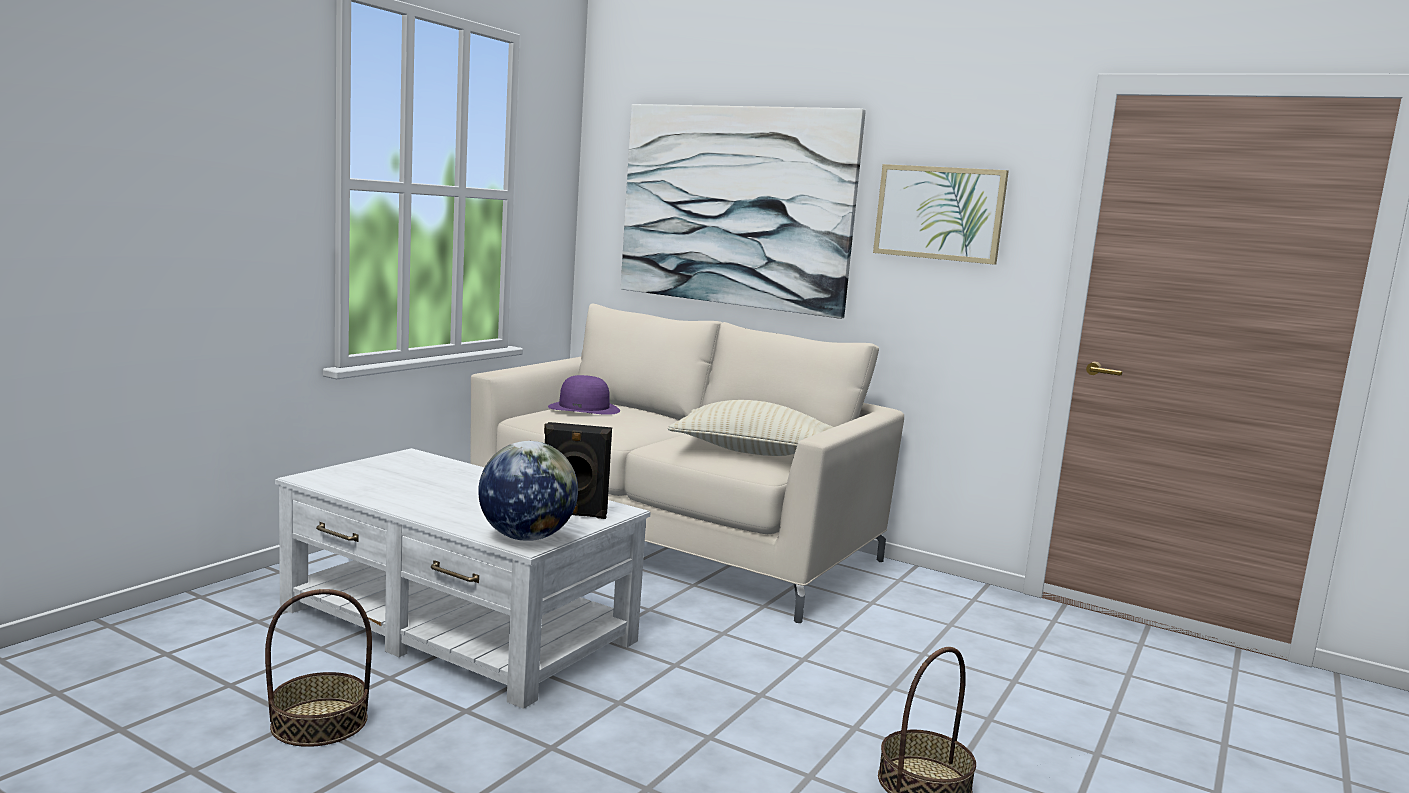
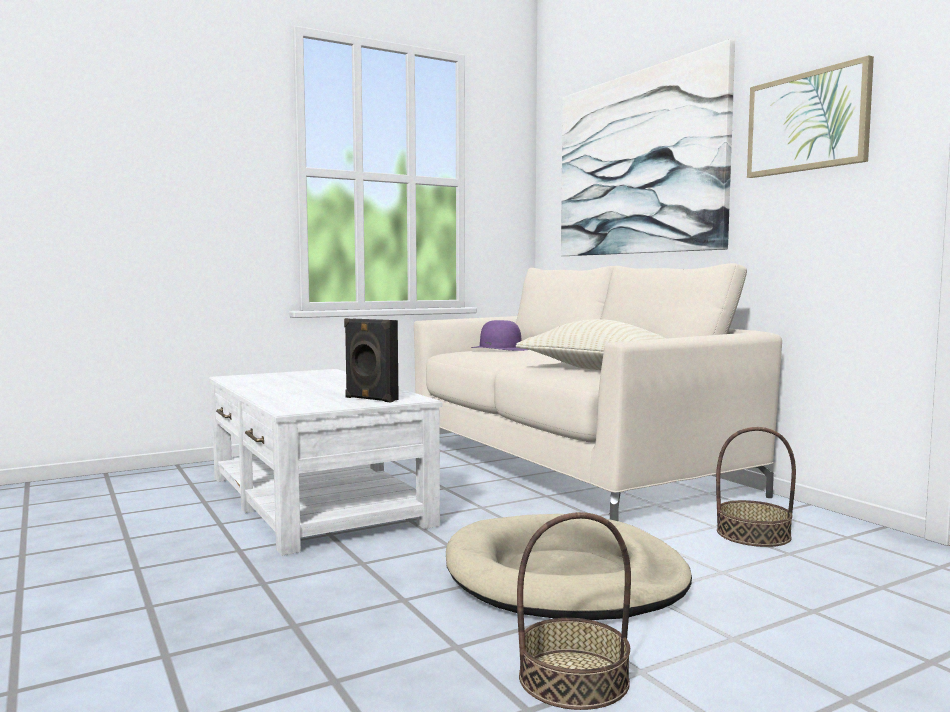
camera: 30 degrees right, 5 degrees down
(319, 722) = (135, 541): basket -> basket (753, 534)
(526, 537) = (300, 407): globe -> none
(814, 683) = (564, 577): none -> beige dog bed

